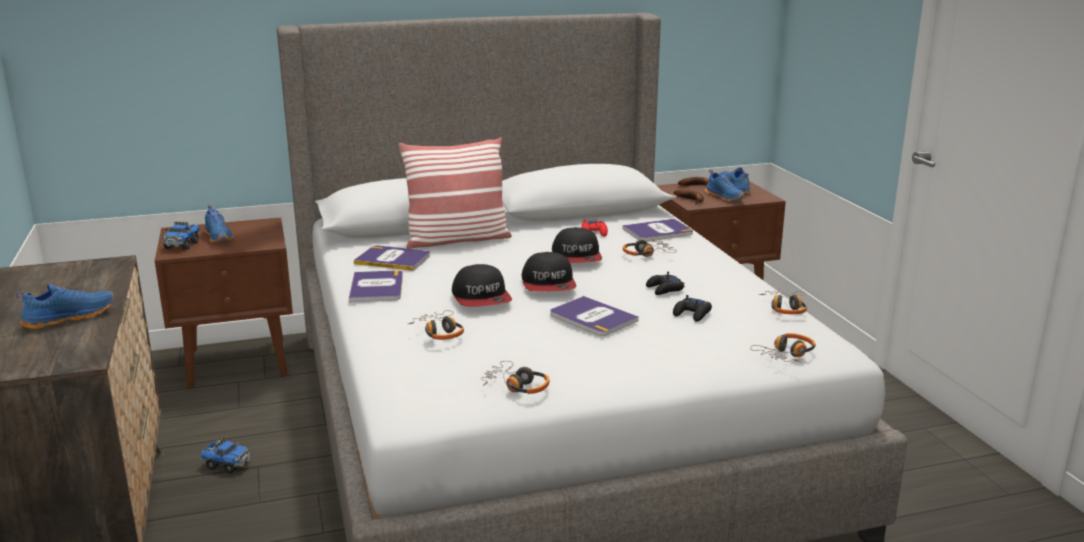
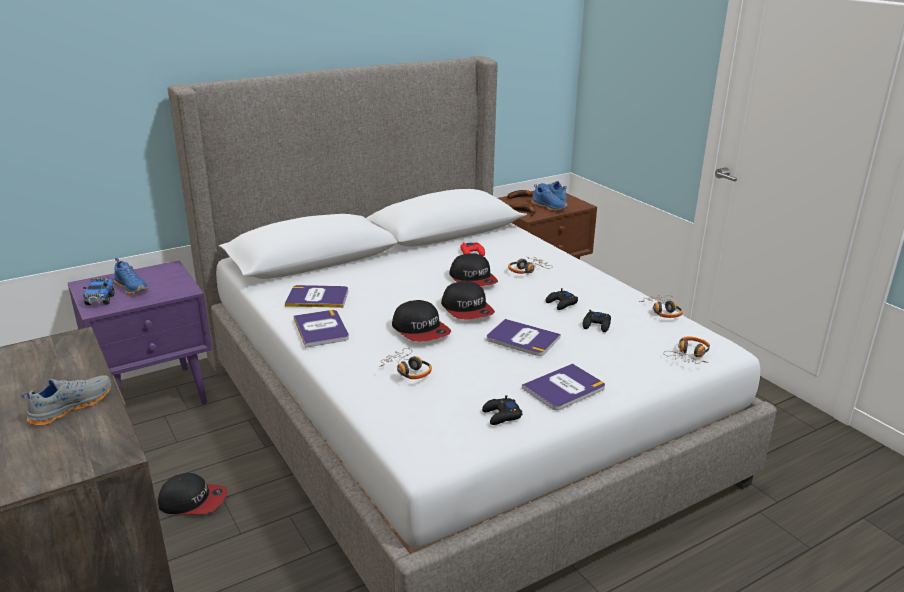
camera: 15 degrees left, 5 degrees up
(69, 317) = (71, 407): blue shoe -> grey shoe
(227, 464) = (193, 501): toy truck -> cap
(239, 362) = (156, 396): brown nightstand -> purple nightstand
(457, 239) = (361, 271): pillow -> none
(516, 386) = (501, 415): headphones -> black game controller
(658, 231) = (523, 247): book -> book (564, 388)

